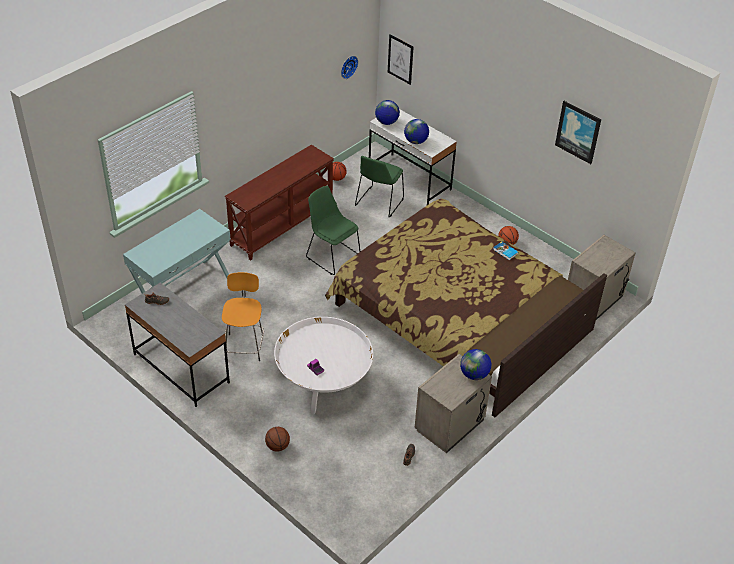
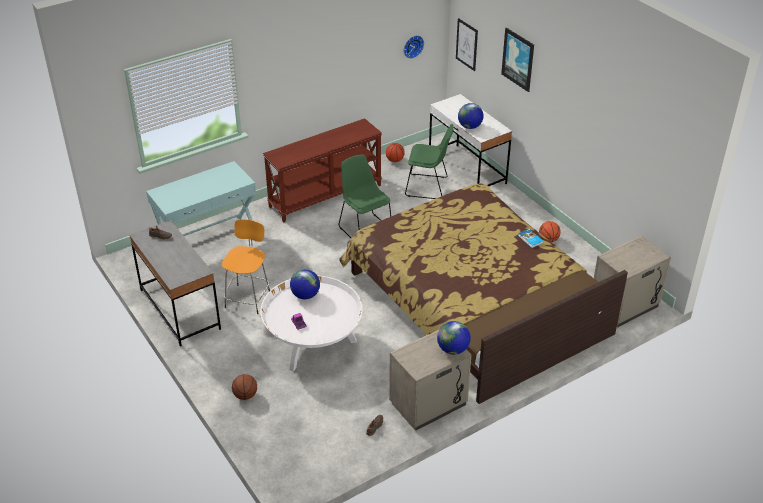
camera: 15 degrees right, 5 degrees down
(378, 203) = (428, 187): green chair -> green chair turned 120 degrees counterclockwise
(386, 122) = (446, 107): globe -> globe (305, 295)
(578, 132) = (621, 120): picture -> picture (518, 59)

